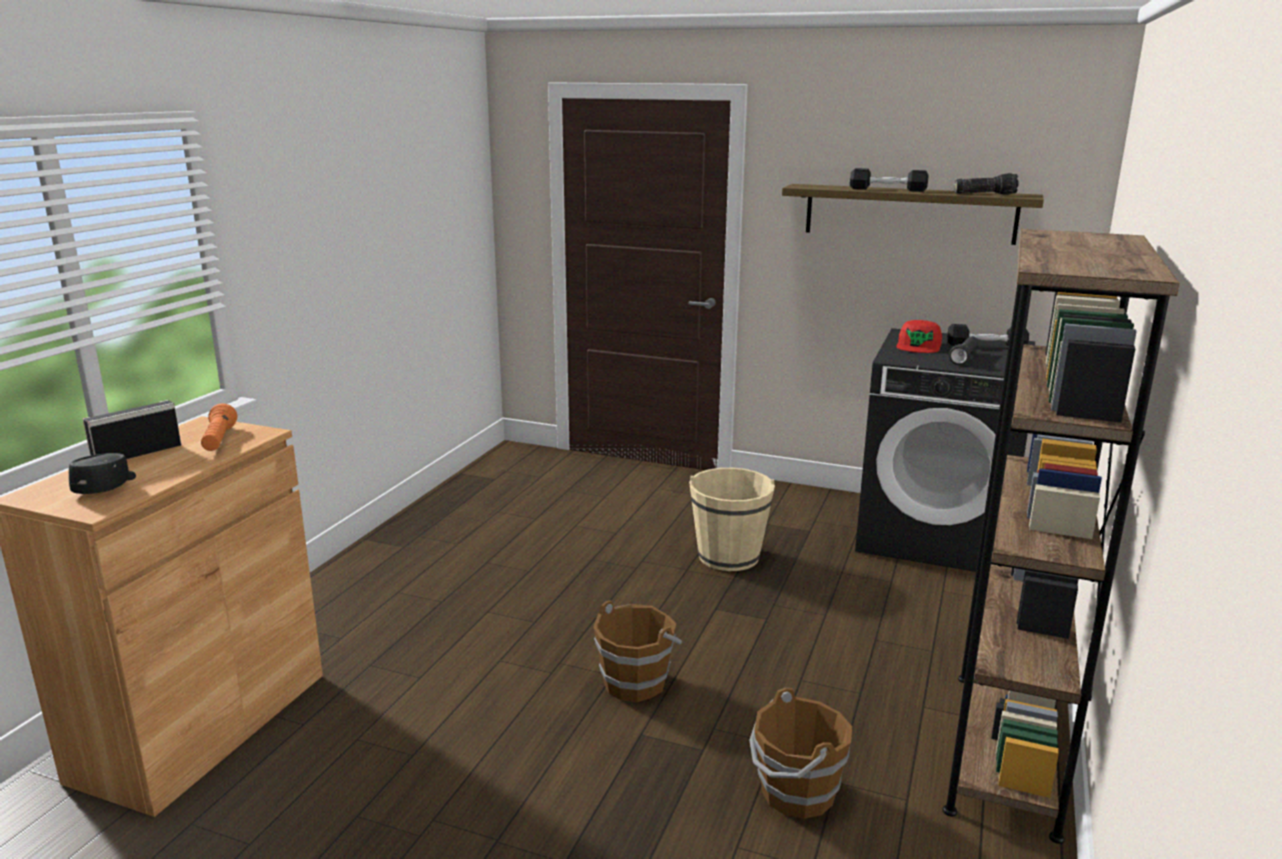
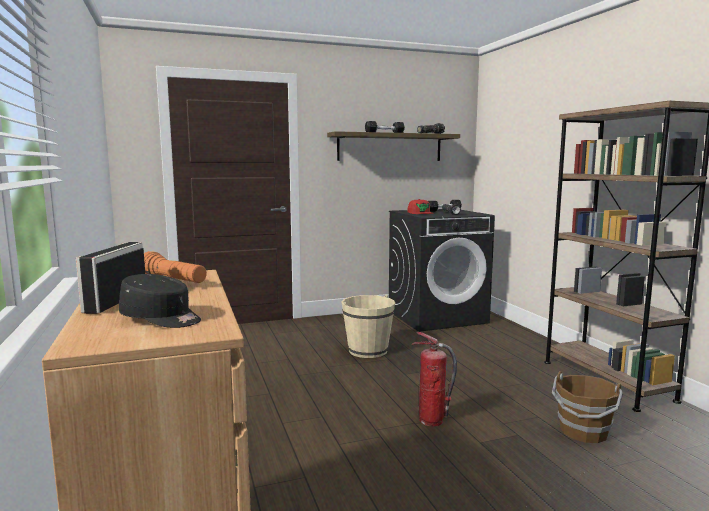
camera: 40 degrees left, 10 degrees down
(106, 486) = (162, 319): black cap -> black cap turned 150 degrees clockwise
(635, 682) = (431, 420): brown bucket -> fire extinguisher

